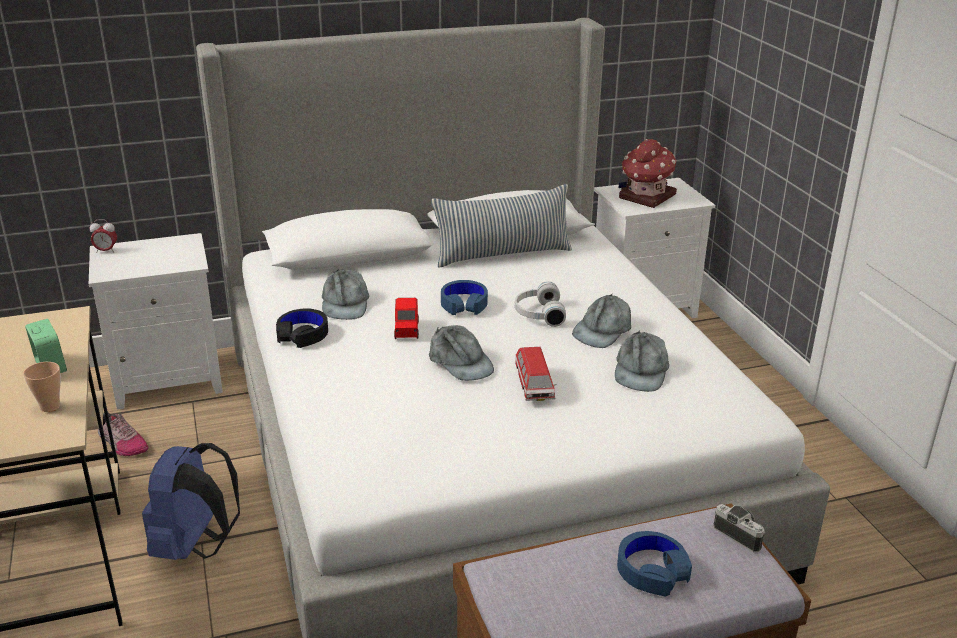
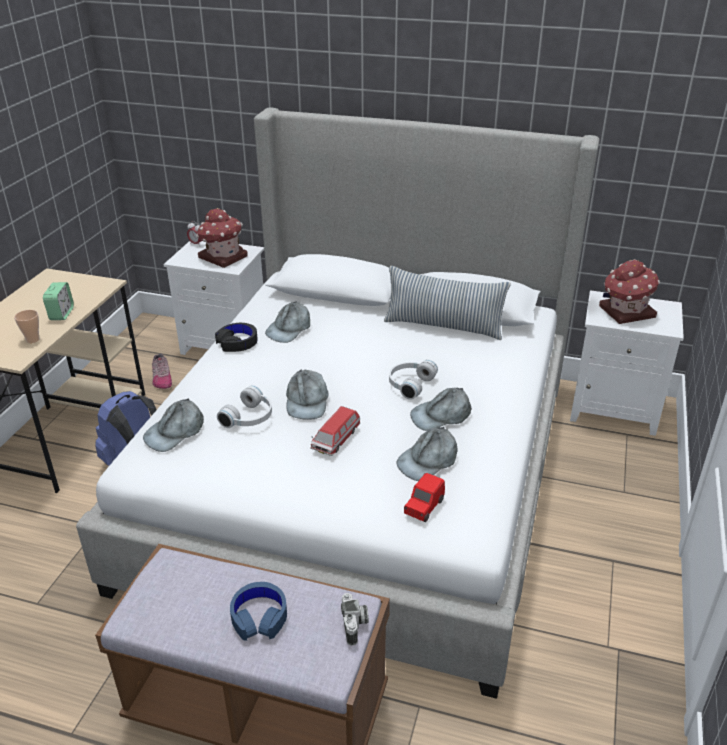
camera: 35 degrees right, 5 degrees up
(161, 255) = (222, 257): none -> toy house
(356, 442) = (175, 432): none -> grey cap
(406, 330) = (303, 363): red toy car -> red toy car (423, 507)
(423, 398) = (250, 418): none -> white headphones
(464, 304) = (365, 357): blue headphones -> none

